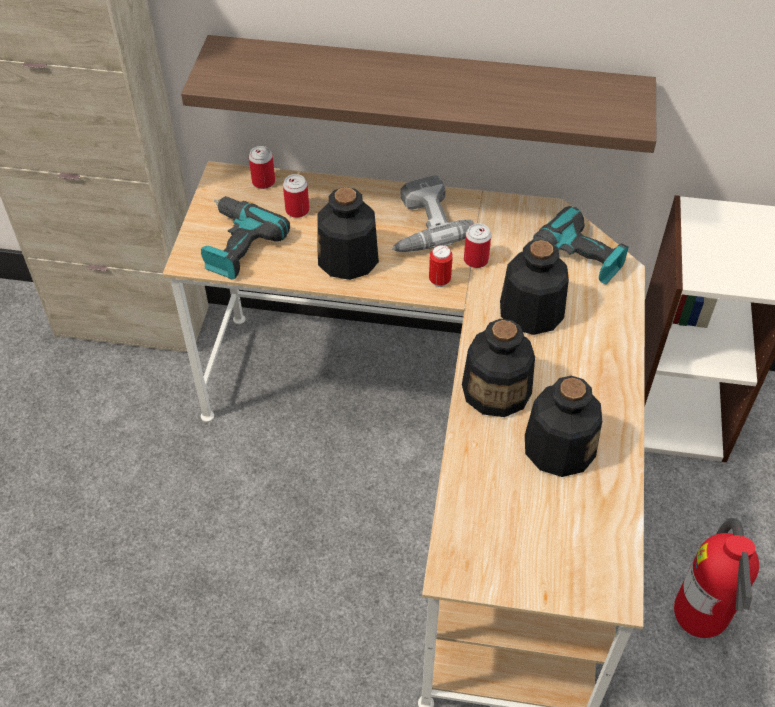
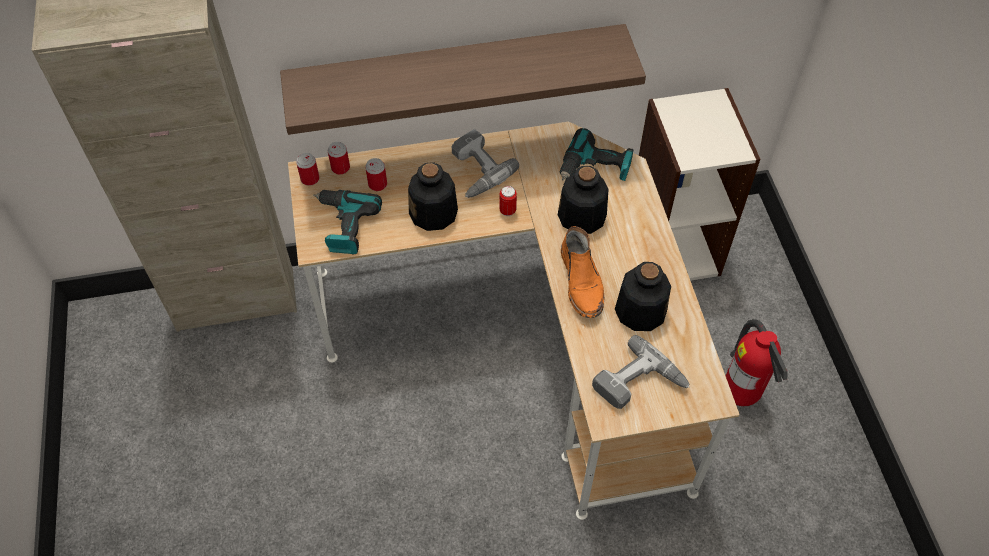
camera: 20 degrees left, 5 degrees up
(476, 260) = (527, 187): can -> can (310, 179)
(497, 390) = (582, 282): bottle -> orange boot
(517, 541) = (639, 385): none -> power drill

